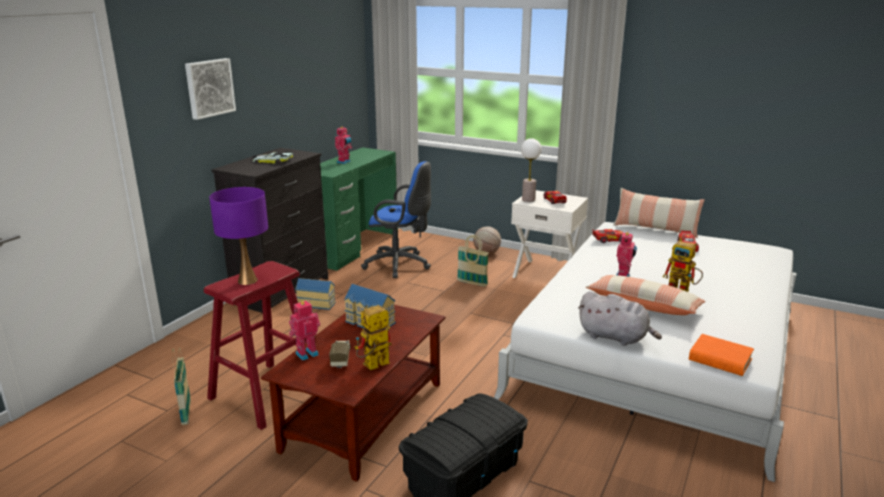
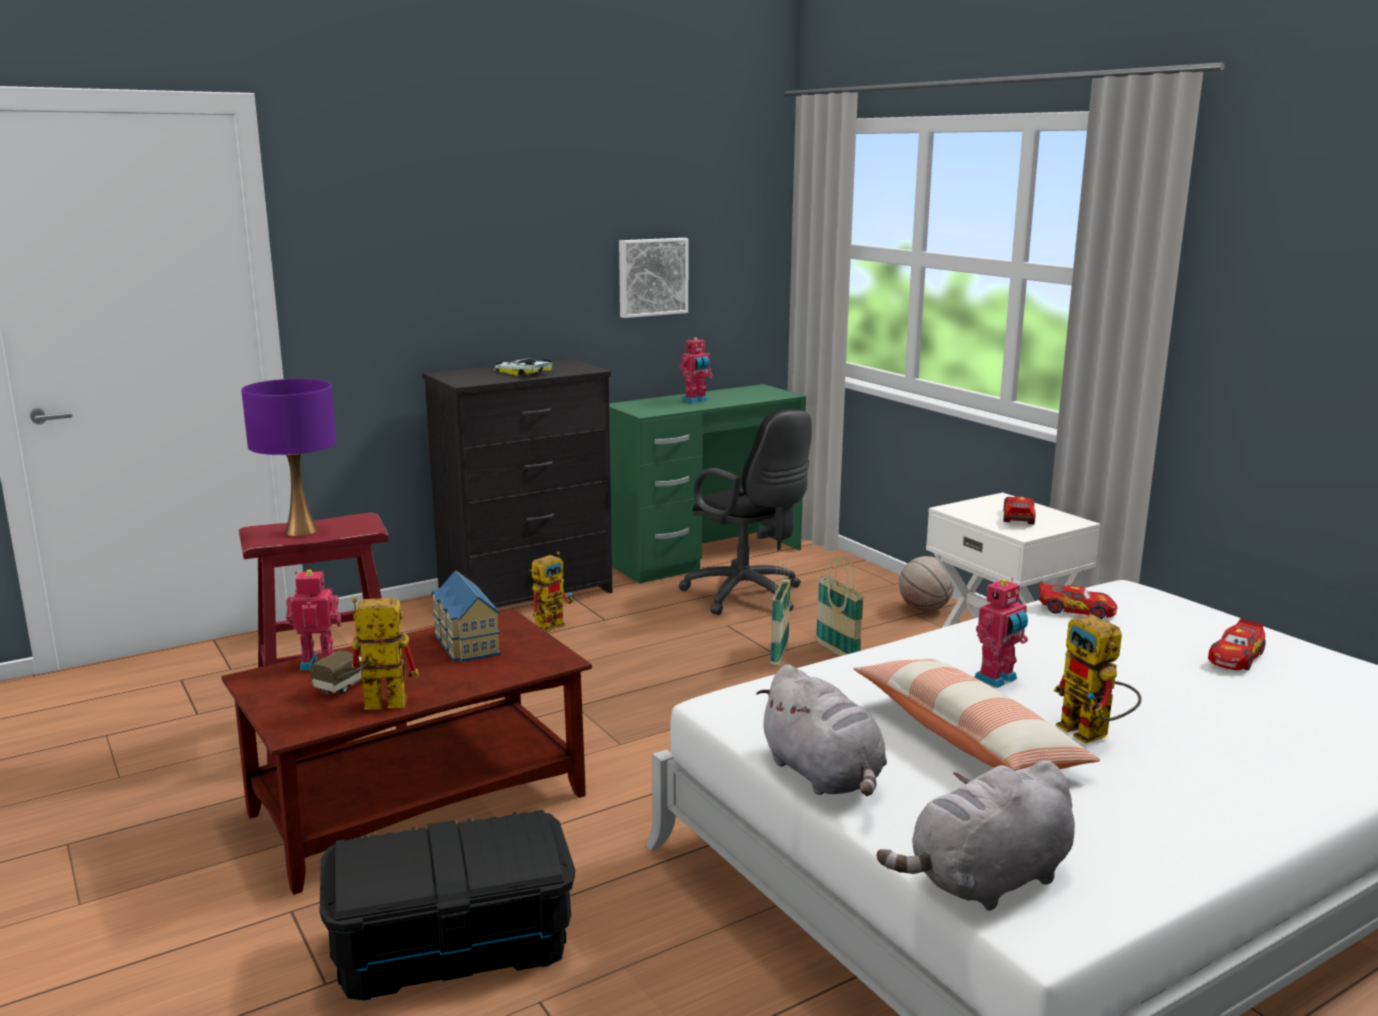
camera: 30 degrees right, 5 degrees down
(186, 412) = (213, 723): basket -> basket (779, 655)
(209, 88) = (435, 245): picture -> picture (652, 277)
(317, 303) = (553, 623): toy house -> toy robot
(400, 265) = (748, 597): blue office chair -> black office chair
(528, 199) = (969, 507): table lamp -> none
(655, 229) = (1215, 611): pillow -> none
(720, 360) = (985, 881): orange book -> grey plush toy

